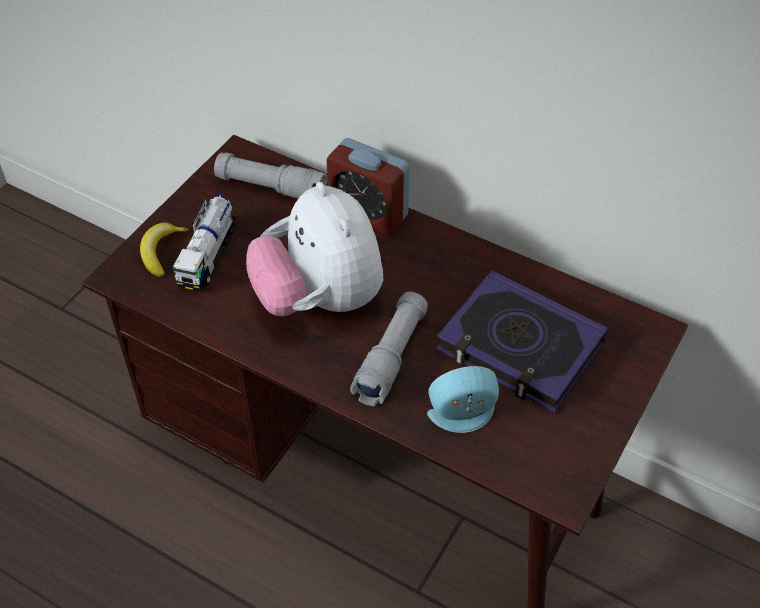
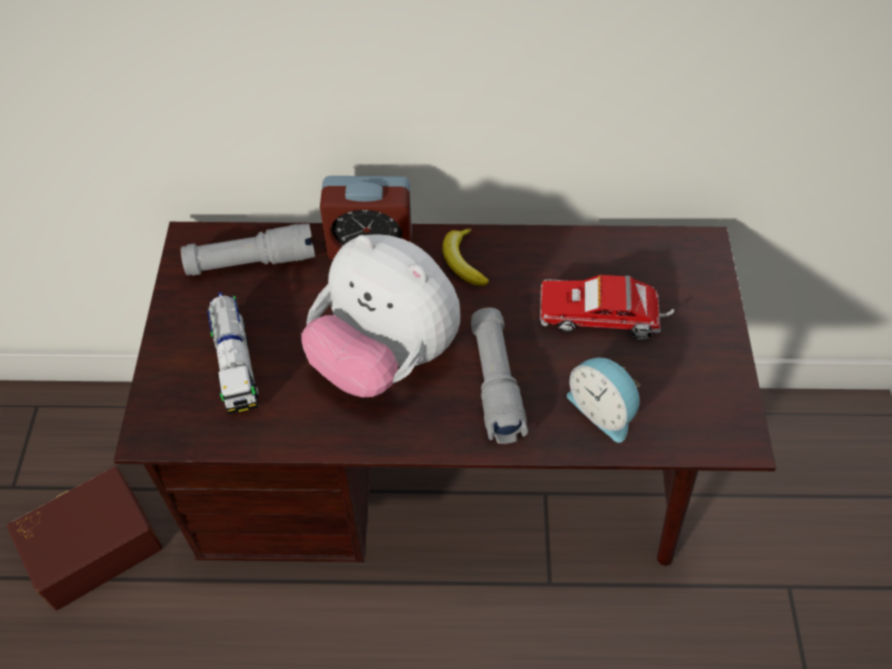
camera: 30 degrees left, 5 degrees up
(89, 377) = (92, 544): none -> brown storage box
(161, 252) = (181, 384): banana -> banana (463, 261)
(463, 417) = (602, 410): alarm clock -> alarm clock turned 90 degrees counterclockwise
(519, 348) = (604, 317): book -> toy truck

